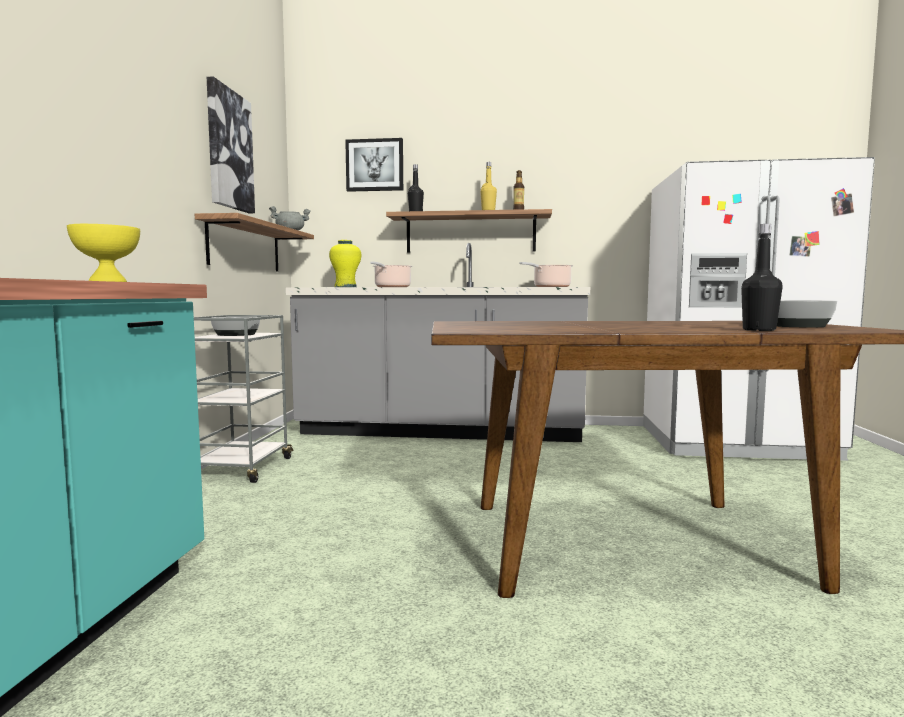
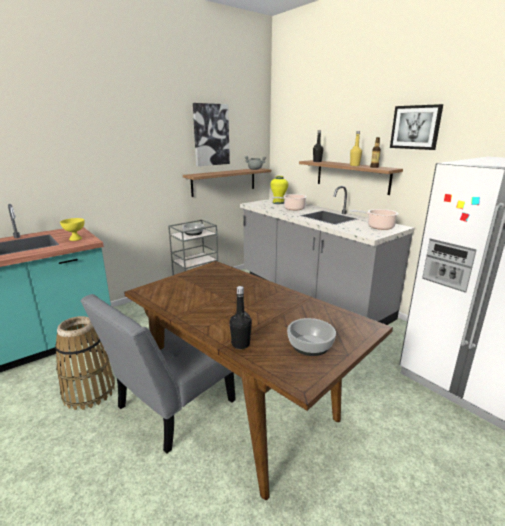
camera: 45 degrees right, 15 degrees up
(339, 660) = (89, 391): none -> basket
(375, 165) = (306, 126): picture -> picture (415, 127)
(542, 591) = (171, 407): none -> grey chair

